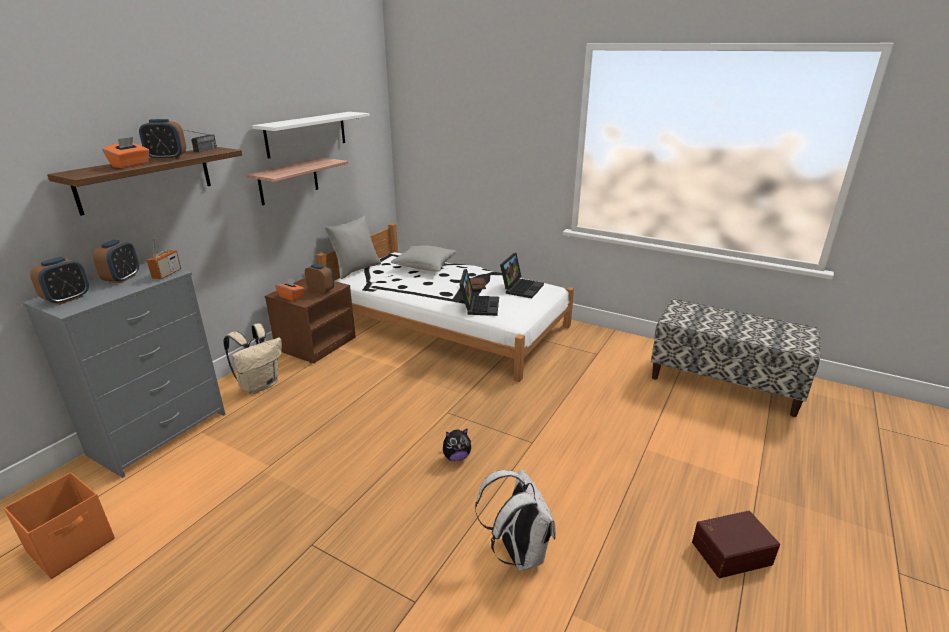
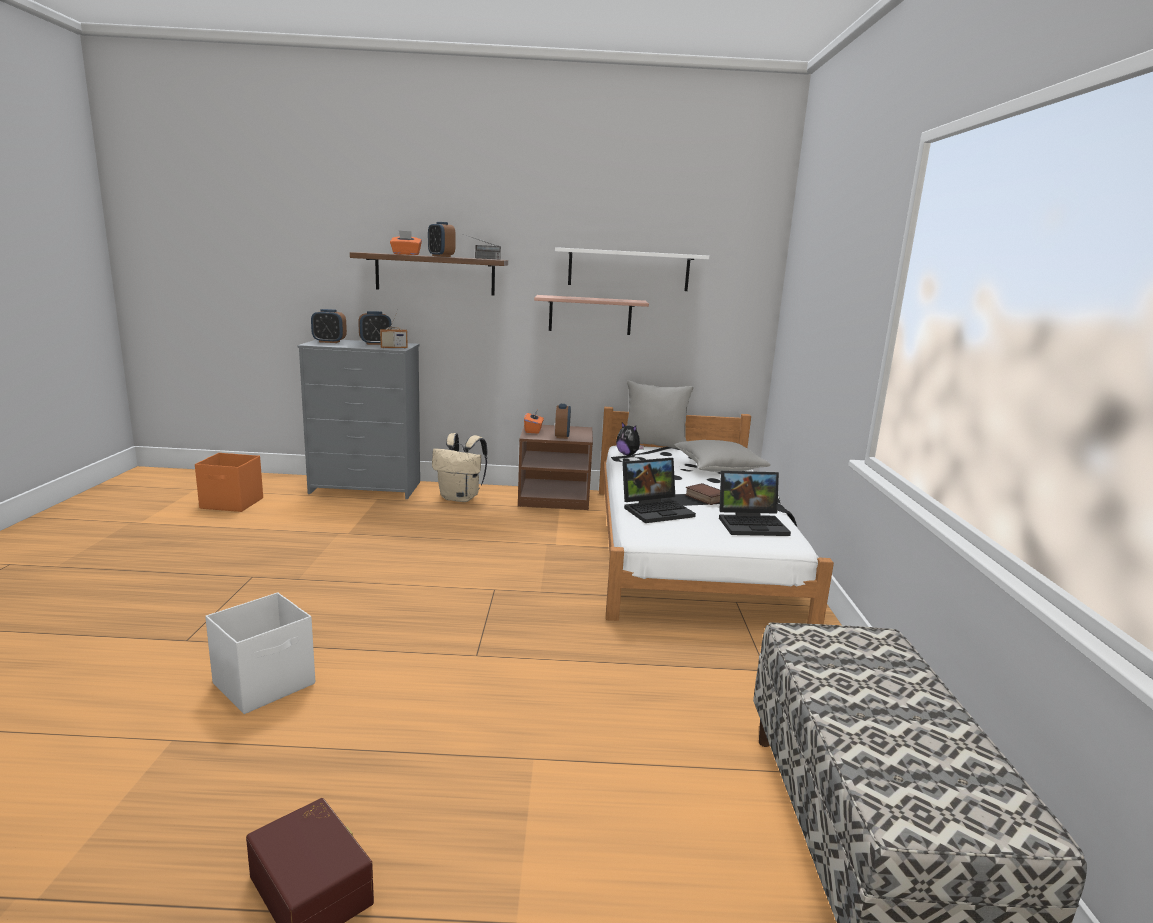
camera: 60 degrees right, 10 degrees down
(456, 457) = (413, 613): plush toy -> plush toy (628, 454)
(518, 552) = (266, 684): white backpack -> white storage box

